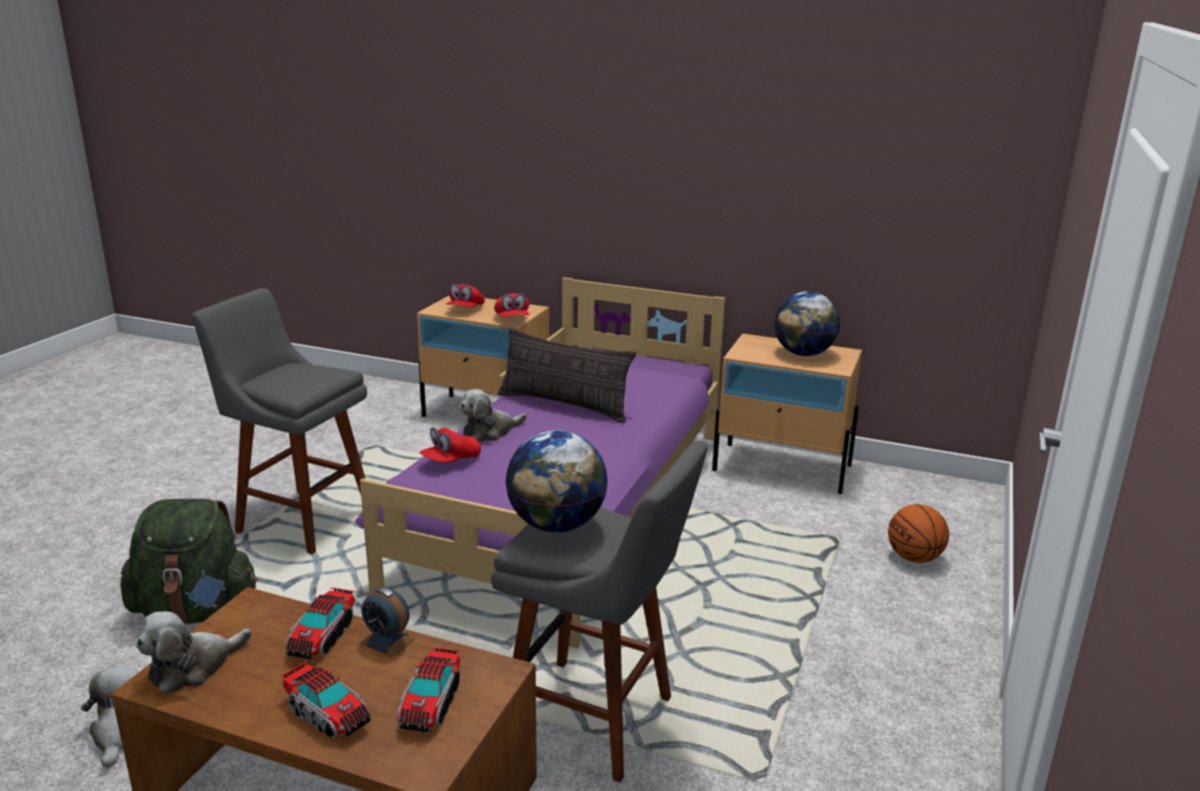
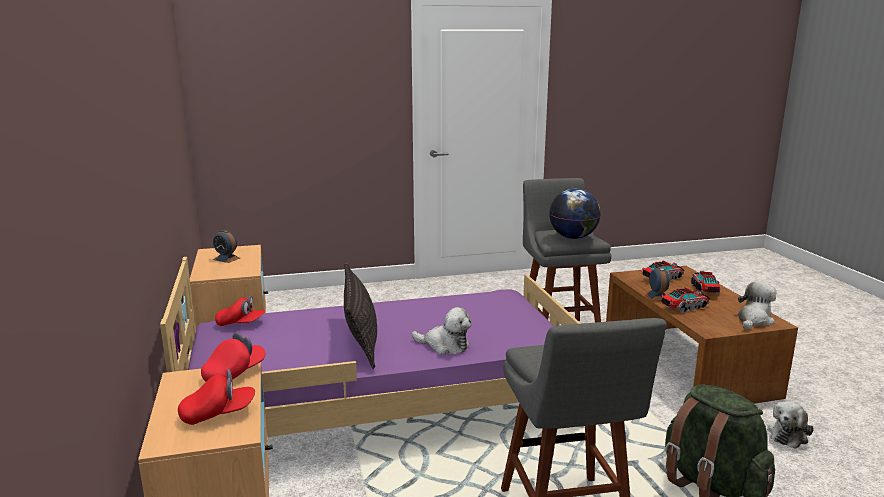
camera: 125 degrees left, 5 degrees down
(193, 667) = (754, 320): plush toy -> plush toy turned 60 degrees counterclockwise
(451, 461) = (506, 340): red cap -> red cap (241, 324)
(803, 354) = (226, 259): globe -> alarm clock
(914, 558) = (327, 303): basketball -> none

